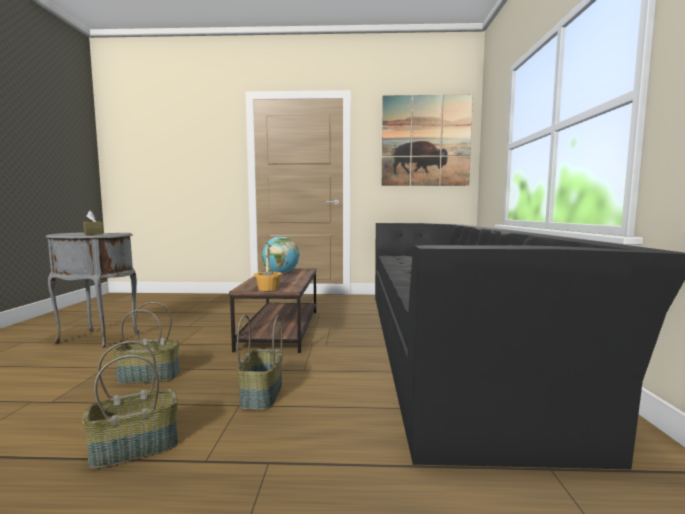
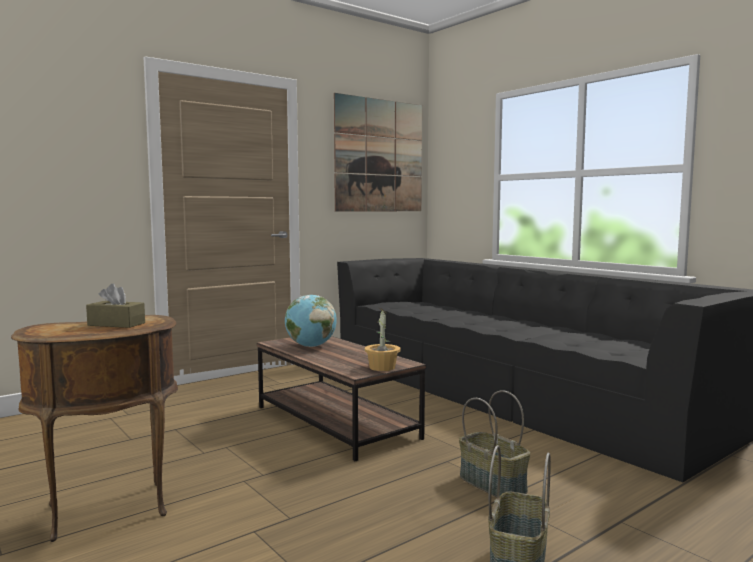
camera: 40 degrees left, 0 degrees up
(96, 339) = (109, 512): grey side table -> brown side table
(148, 377) = (342, 517): basket -> none

